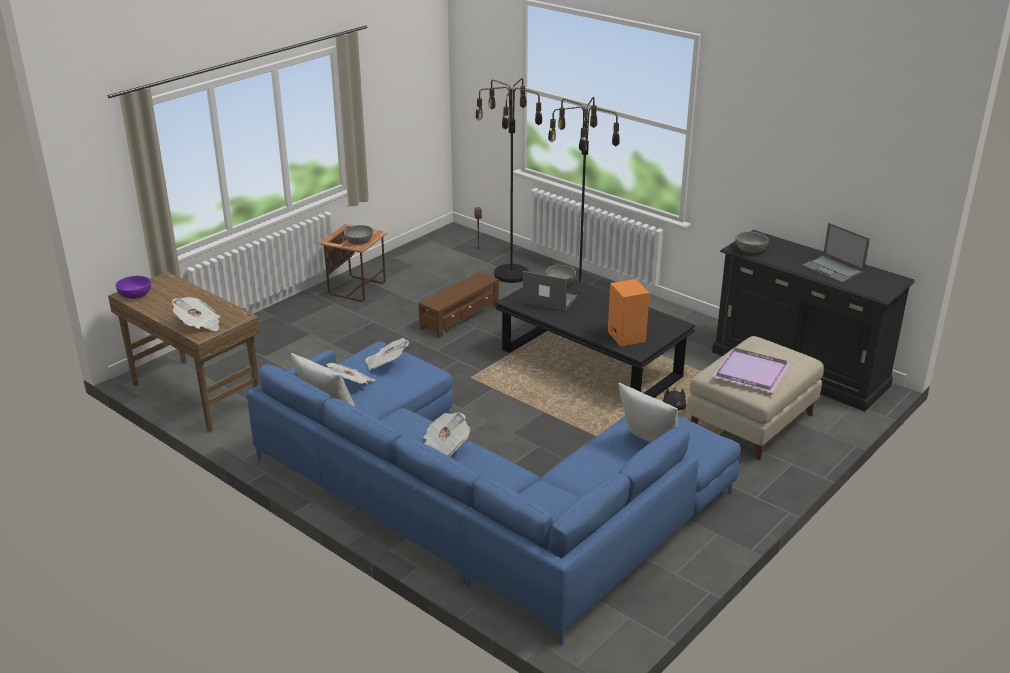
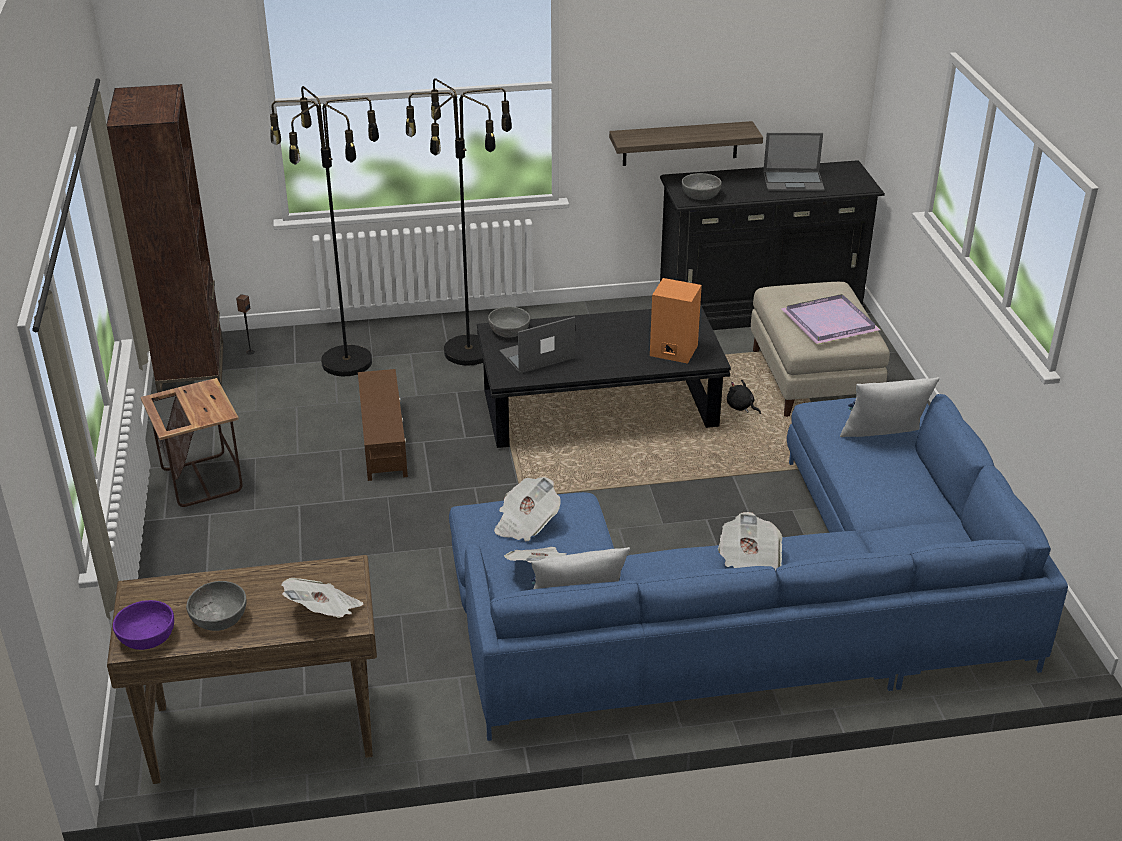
camera: 50 degrees left, 5 degrees up
(359, 241) = (209, 408): grey bowl -> grey bowl (219, 618)
(440, 242) = (192, 370): none -> brown bookcase
(772, 210) = (680, 143): none -> shelf

